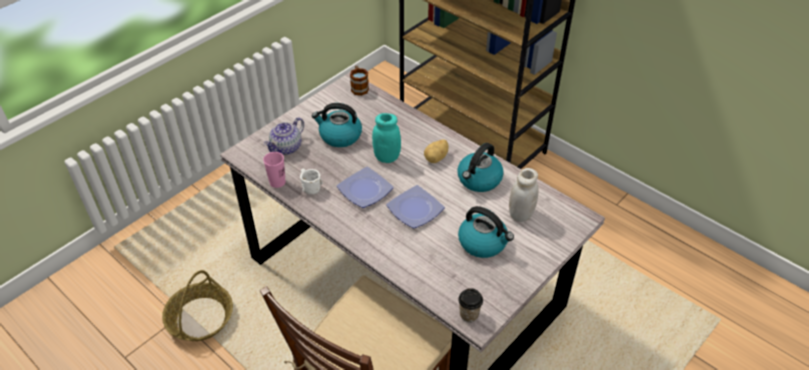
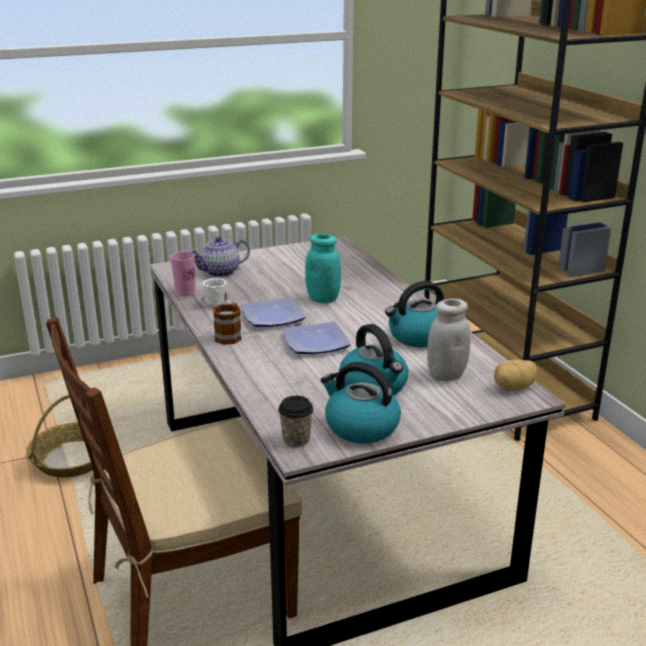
camera: 25 degrees right, 20 degrees down
(339, 136) = (286, 275): kettle -> kettle (360, 427)
(359, 87) = (343, 247): mug -> mug (230, 335)
(436, 158) = (381, 311): potato -> potato (514, 388)

